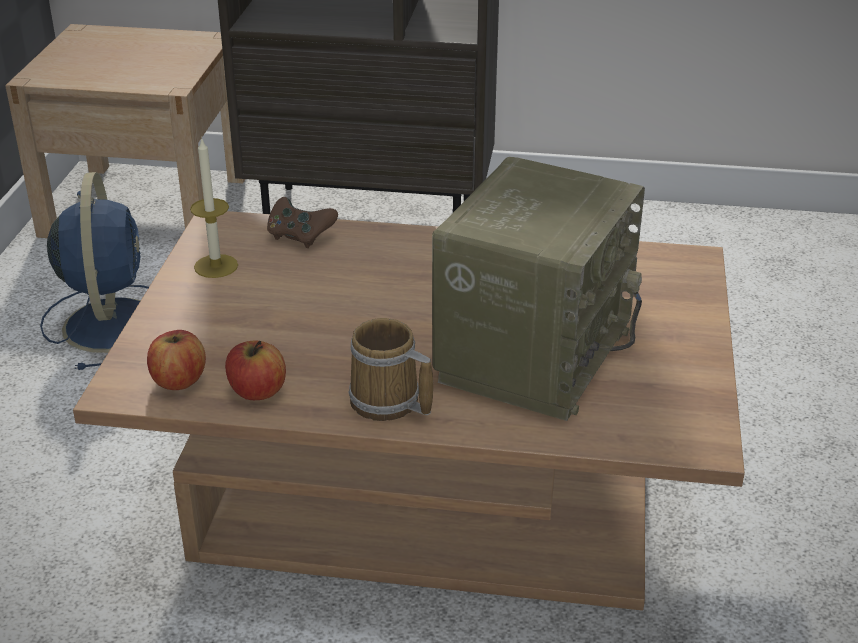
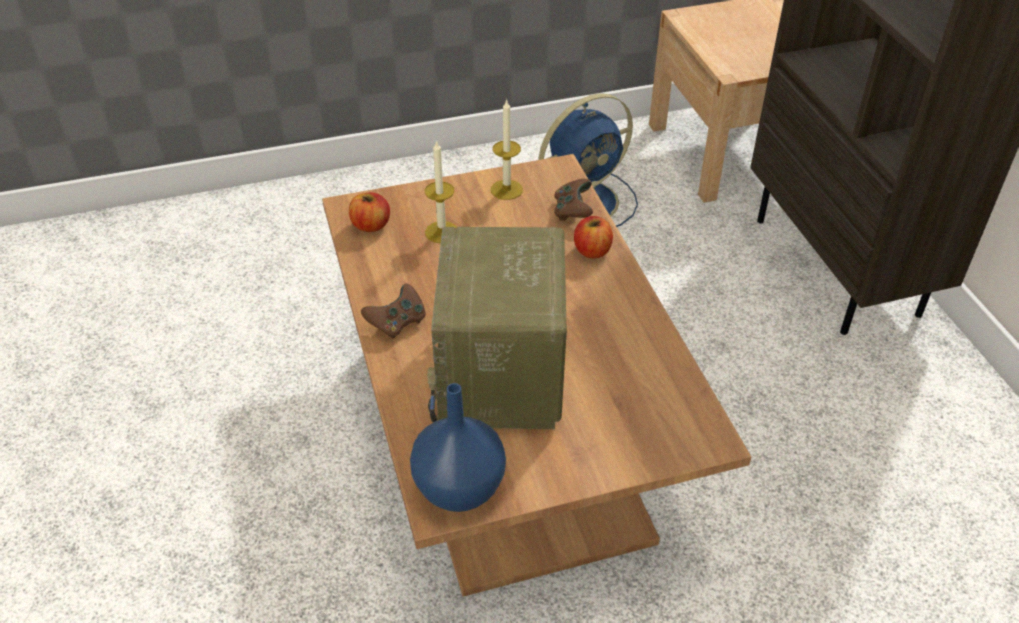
camera: 65 degrees right, 10 degrees up
(248, 330) = (441, 232): none -> candle
(257, 391) = (378, 261): apple -> apple (592, 251)
(387, 403) = (397, 323): mug -> brown game controller
(533, 352) = (502, 377): radio -> radio turned 90 degrees clockwise
(683, 424) = (457, 489): none -> blue vase

